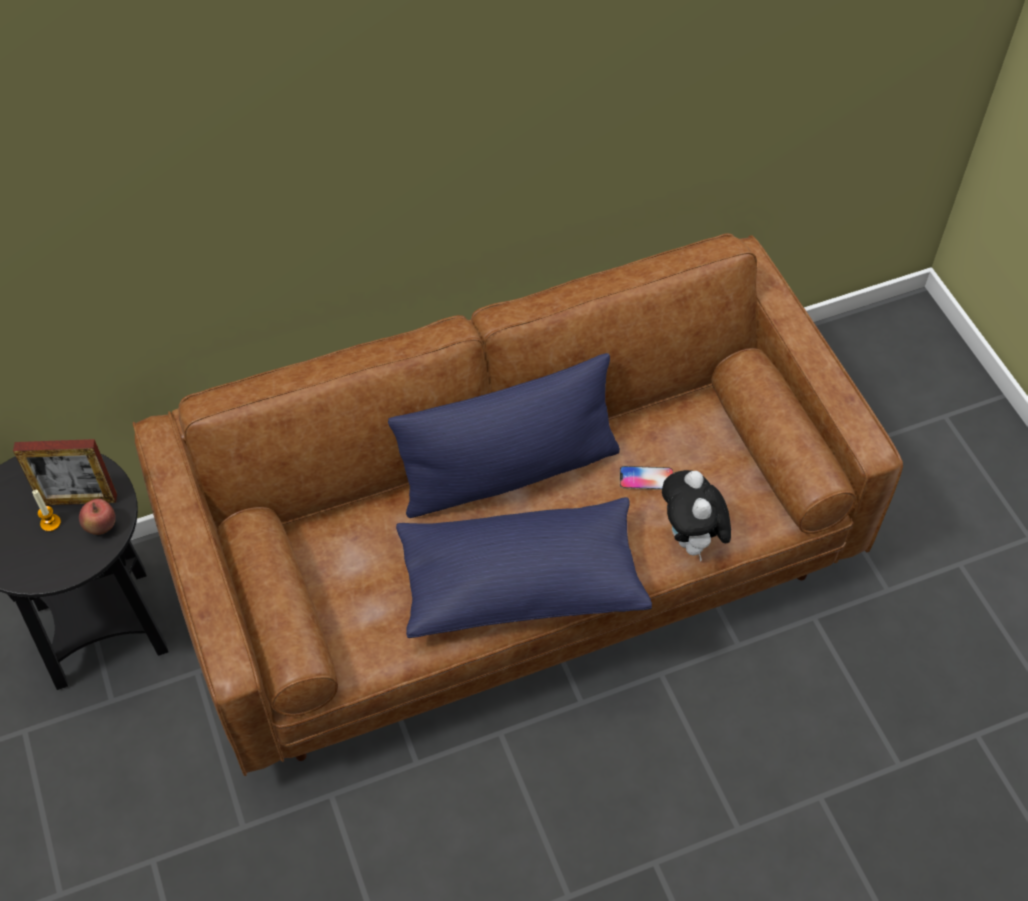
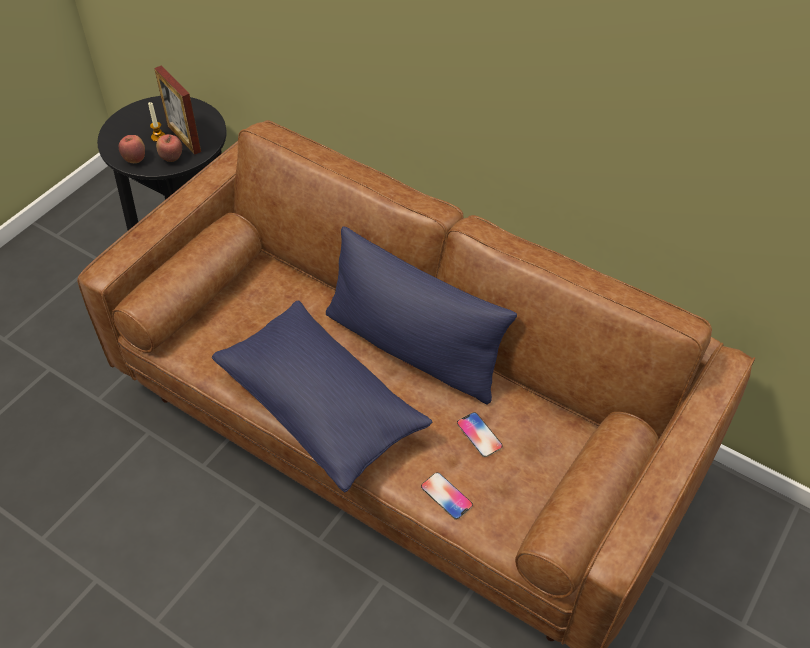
camera: 55 degrees right, 5 degrees down
(68, 563) = (135, 159): none -> apple
(691, 540) = (446, 496): plush toy -> phone

